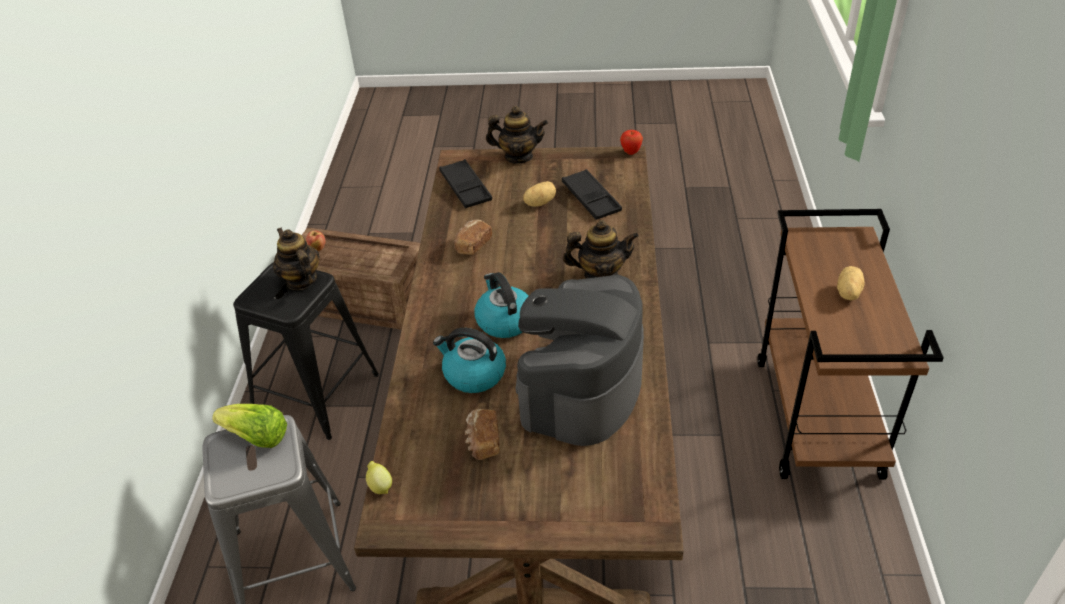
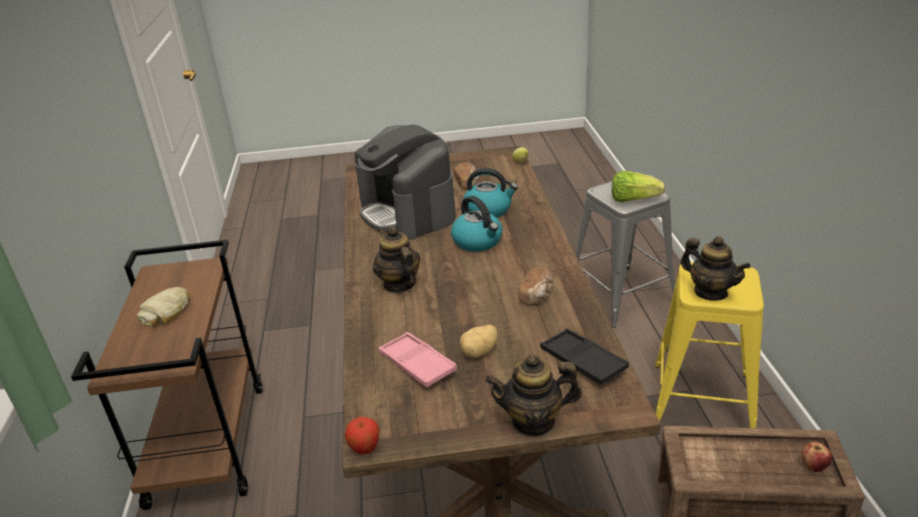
camera: 170 degrees right, 10 degrees down
(316, 394) = (702, 399): black stool -> yellow stool
(580, 389) = (408, 212): coffee machine -> coffee machine turned 135 degrees clockwise
(591, 199) = (417, 364): black tray -> pink tray
(600, 274) = (399, 284): teapot -> teapot turned 75 degrees clockwise
(847, 293) = (167, 311): potato -> bread

